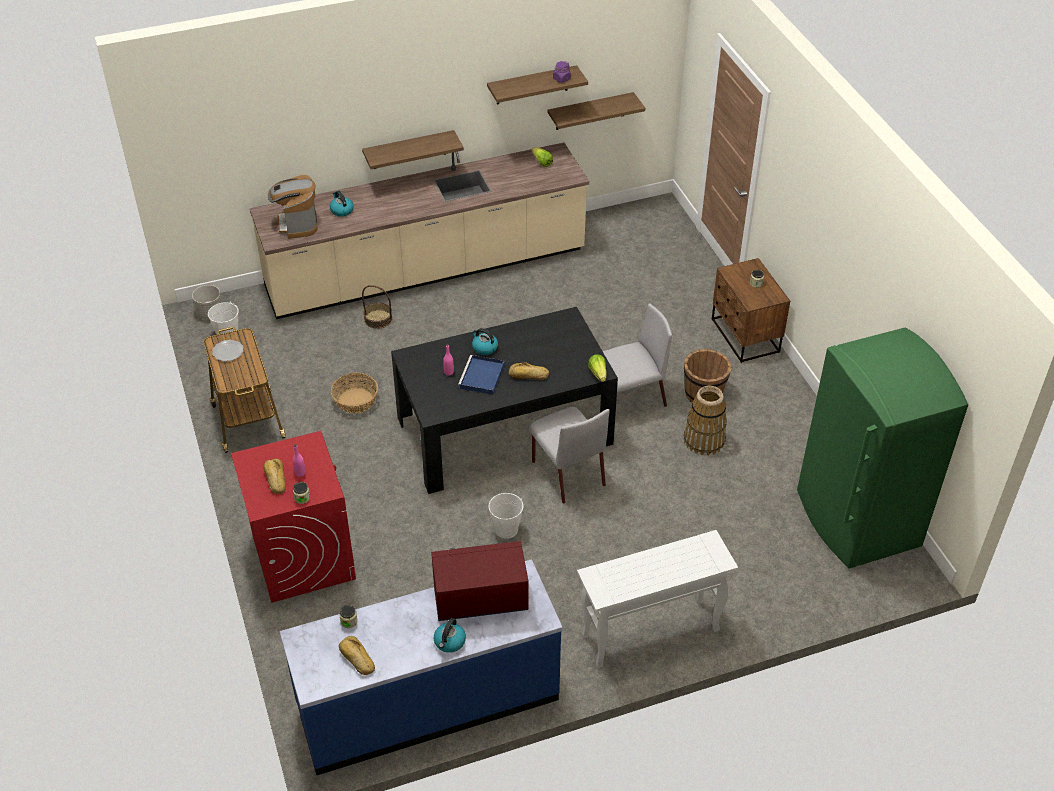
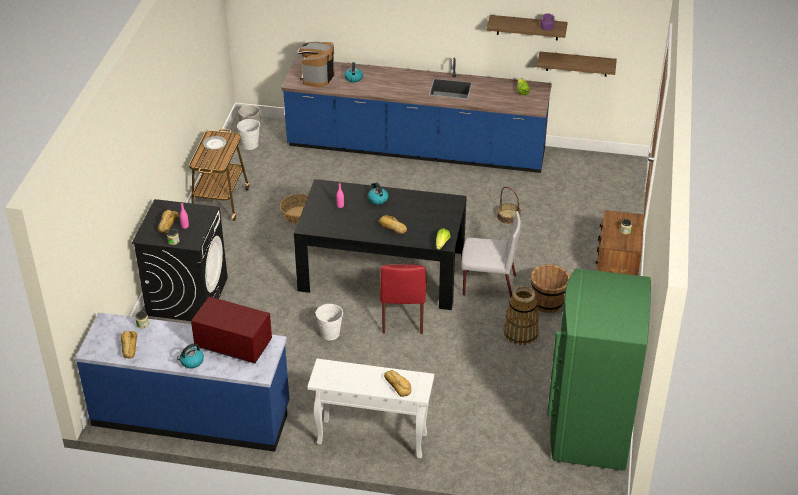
camera: 30 degrees right, 5 degrees down
(303, 556) = (187, 296): red washing machine -> black washing machine
(378, 319) = (356, 169): basket -> basket (508, 216)
(409, 150) = (422, 50): shelf -> none
(426, 271) = (416, 149): beige counter -> blue counter
(482, 377) = (359, 217): blue tray -> none
(567, 472) = (403, 315): grey chair -> red chair
(690, 560) = (398, 385): none -> bread

